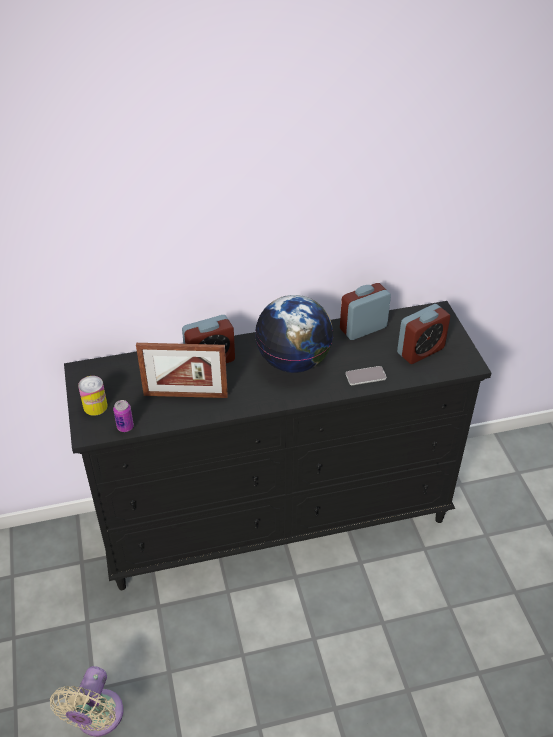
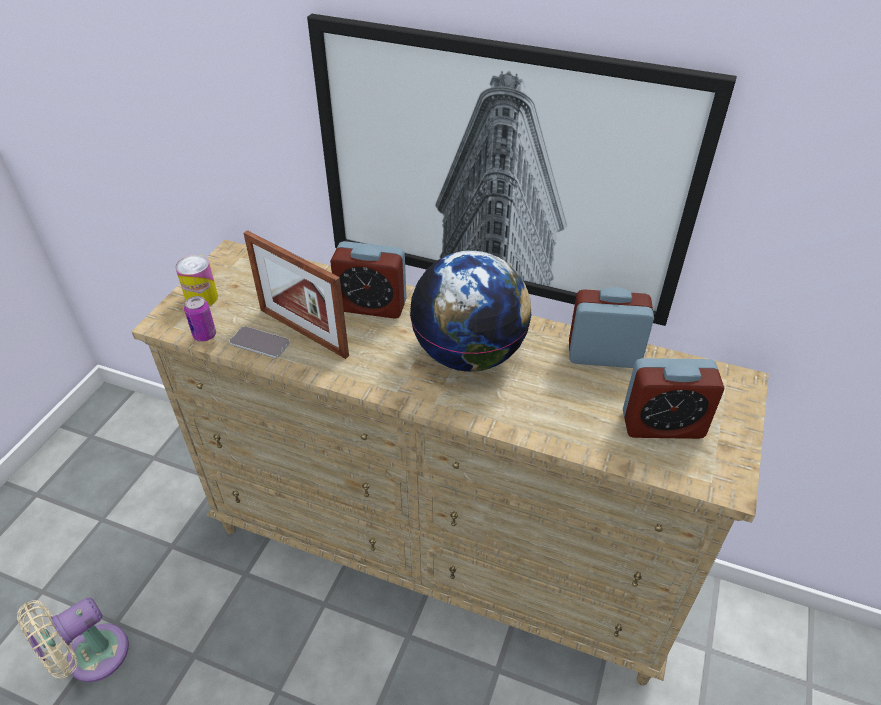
camera: 35 degrees right, 0 degrees up
(274, 246) = (499, 175): none -> picture
(277, 520) = (442, 555): black dresser -> beige dresser
(365, 376) = (547, 420): phone -> phone (260, 343)

